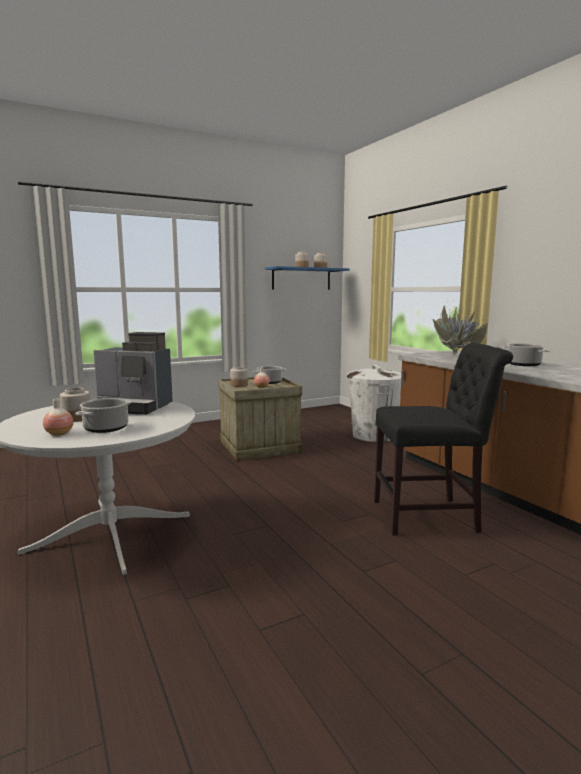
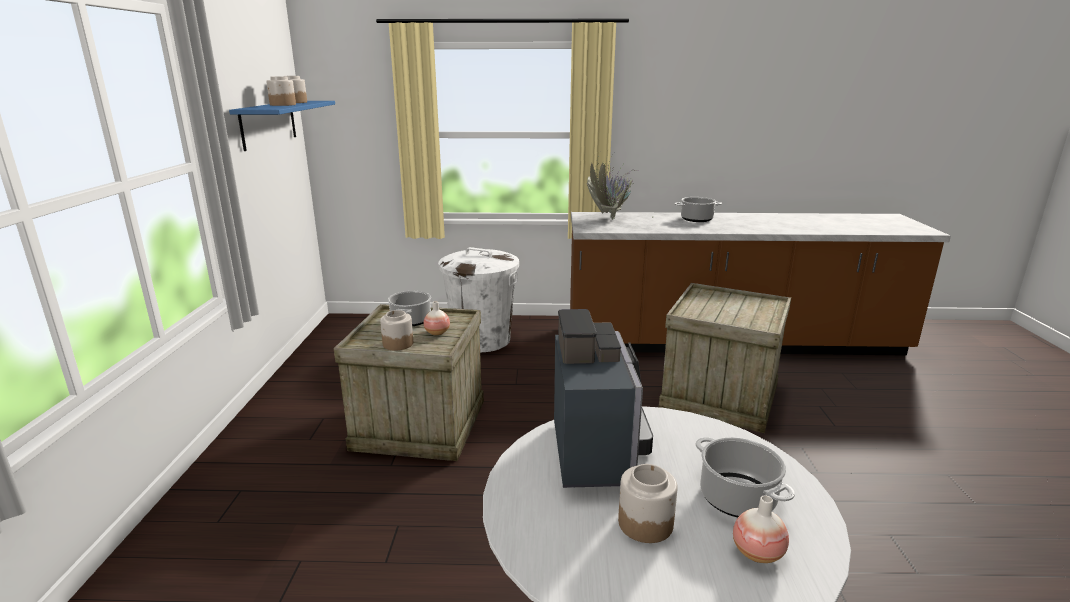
camera: 60 degrees left, 10 degrees up
(136, 407) = (598, 450): coffee machine -> coffee machine turned 45 degrees counterclockwise
(431, 516) = (721, 396): black chair -> crate

